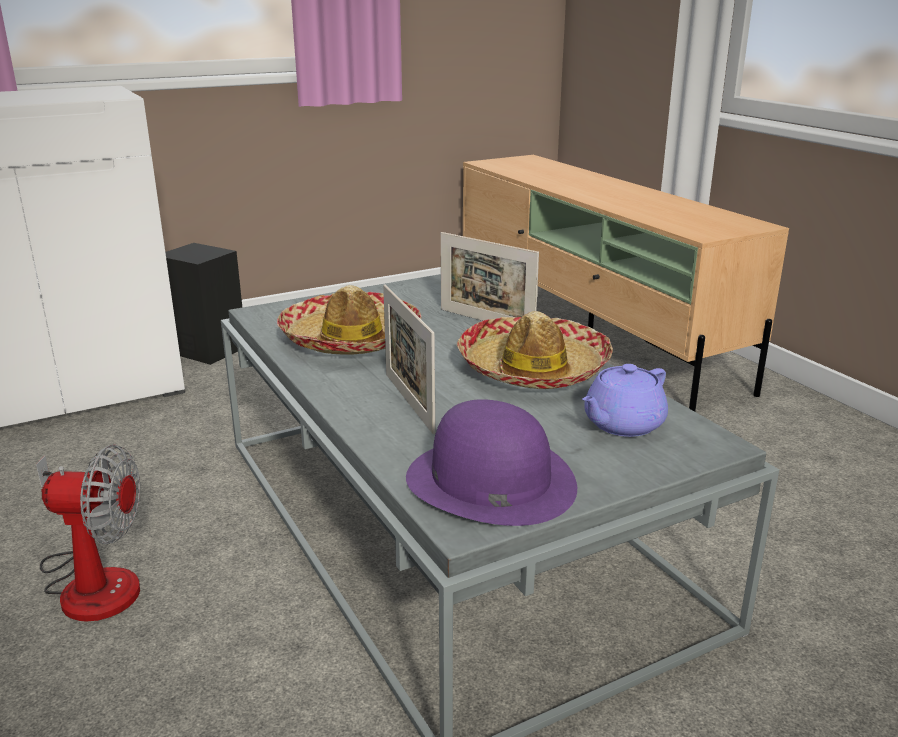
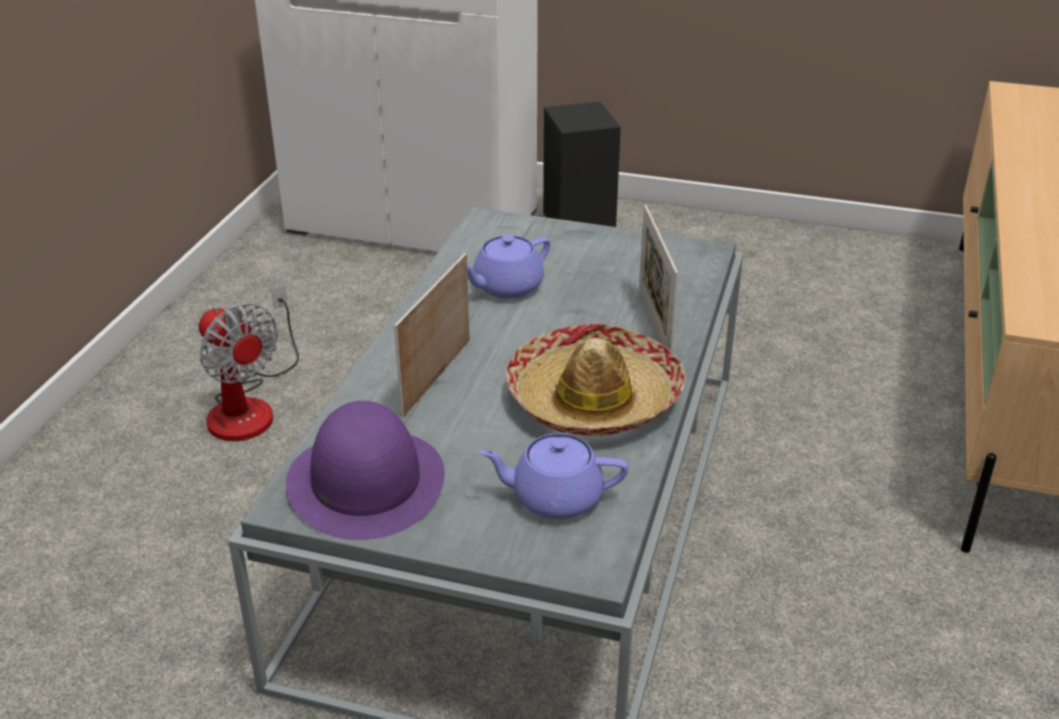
camera: 45 degrees right, 10 degrees up
(351, 339) = (506, 287): hat -> purple teapot

